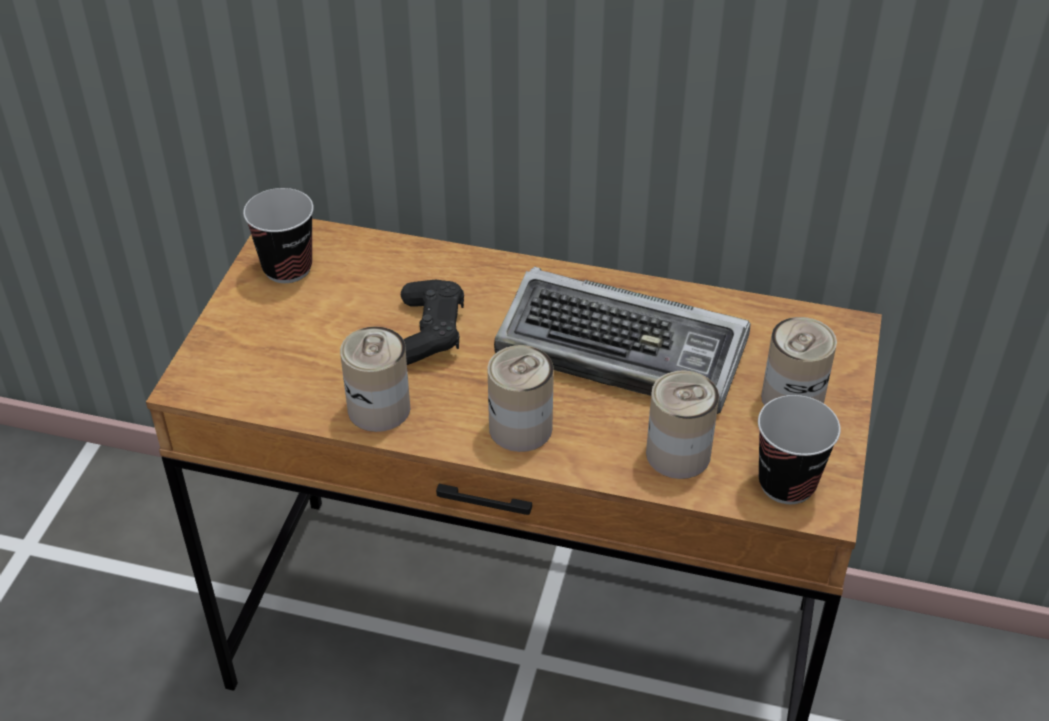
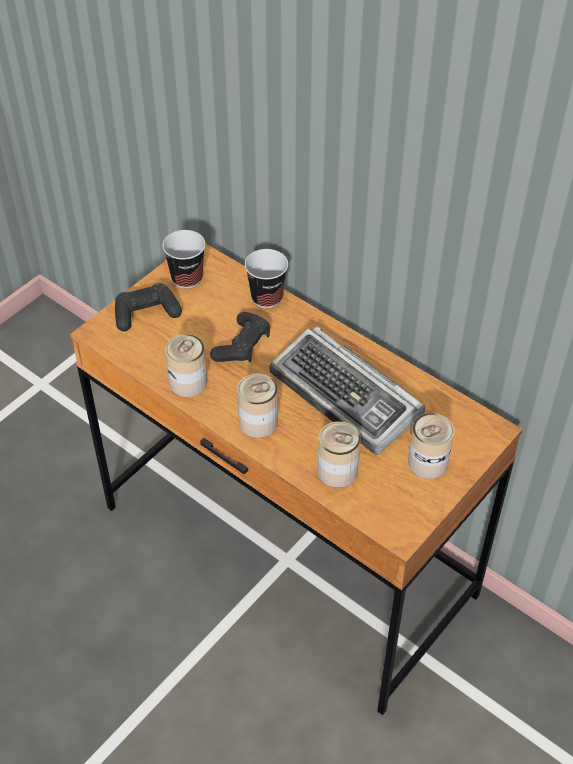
camera: 25 degrees right, 5 degrees up
(254, 334) = (146, 313): none -> black game controller
(787, 483) = (389, 512): cup -> cup (267, 298)

